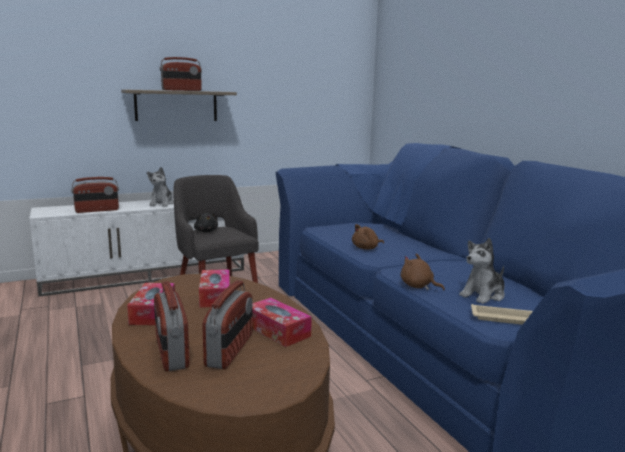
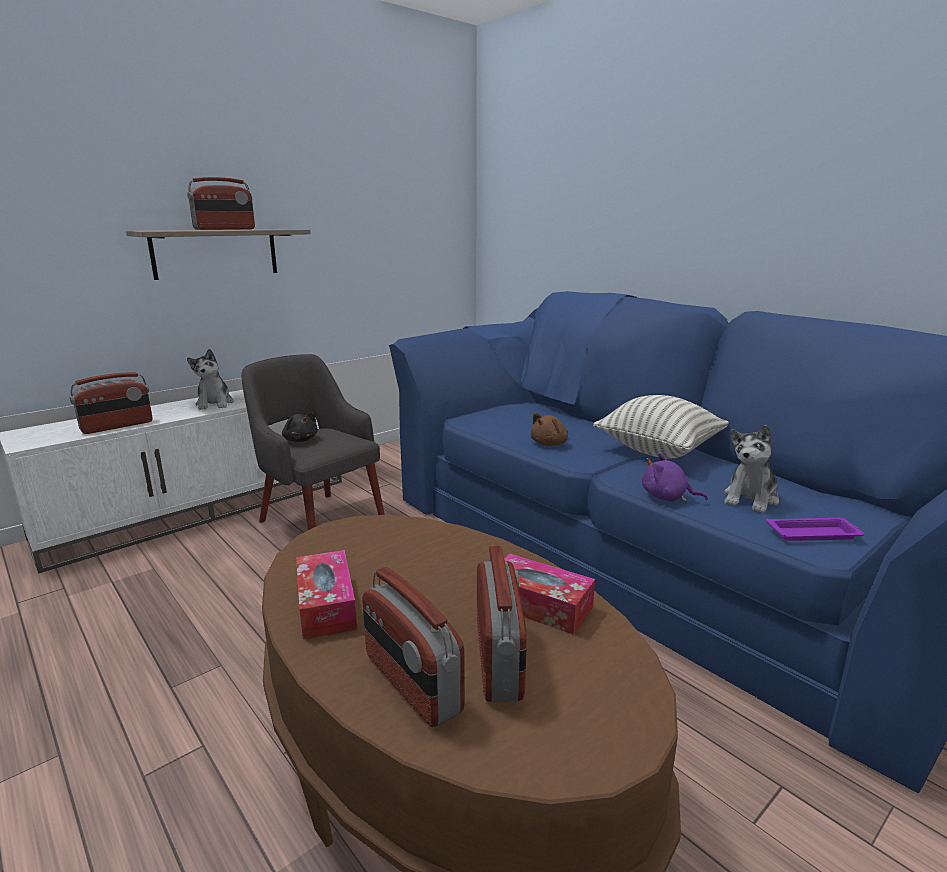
camera: 15 degrees left, 5 degrees up
(215, 296) = (401, 556): tissue box -> none
(418, 286) = (667, 497): brown plush toy -> purple plush toy
(443, 260) = (658, 450): none -> pillow
(505, 319) = (814, 534): beige tray -> purple tray

